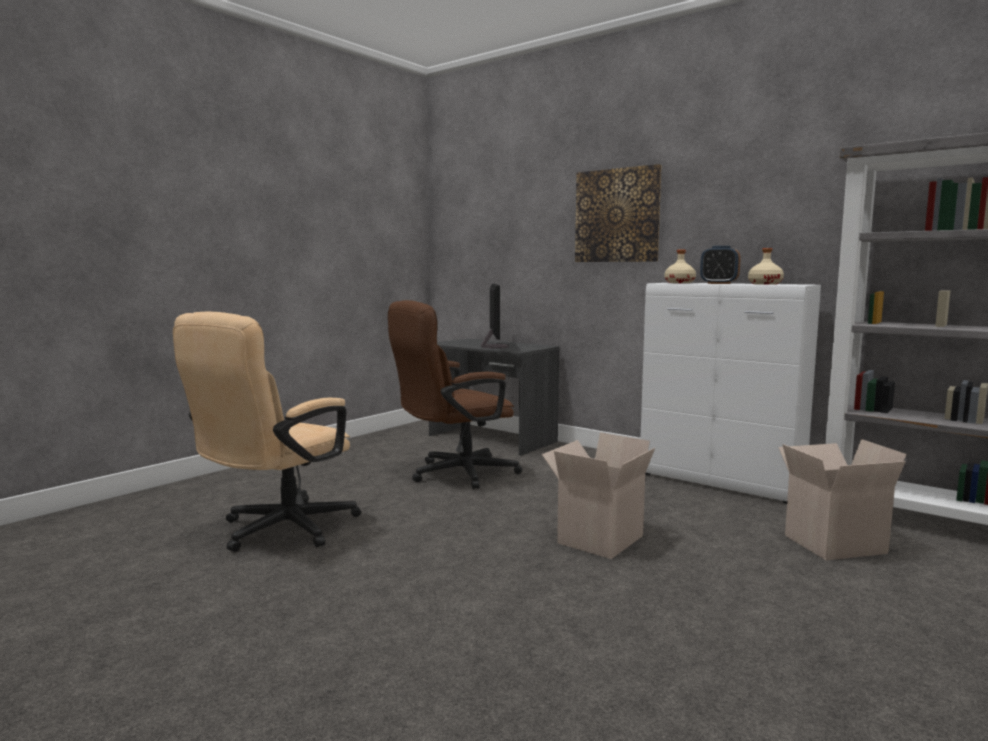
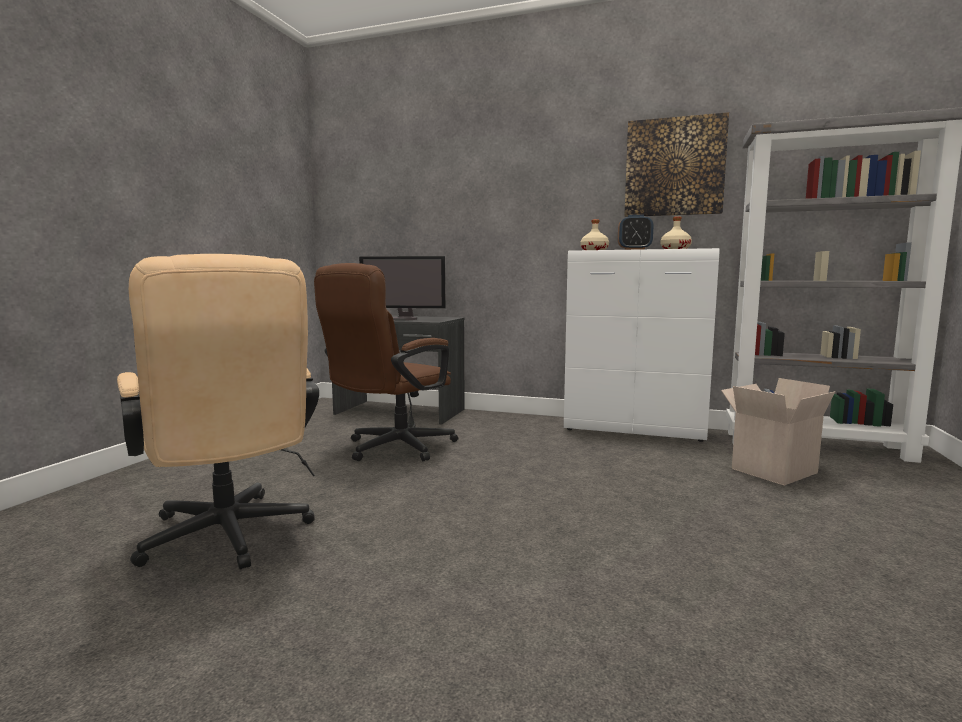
camera: 20 degrees left, 0 degrees up
(277, 531) = (229, 539): beige office chair -> beige office chair turned 45 degrees counterclockwise
(494, 346) = (404, 319): monitor -> monitor turned 120 degrees clockwise
(598, 538) = (587, 493): cardboard box -> none
(617, 215) = (521, 191): picture -> picture (674, 167)

